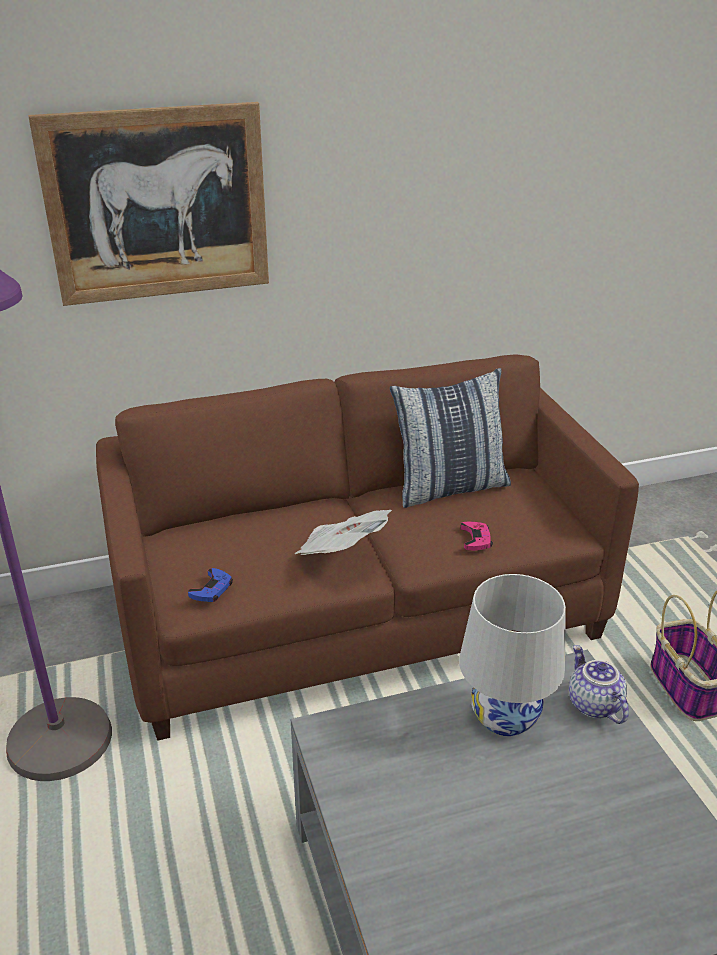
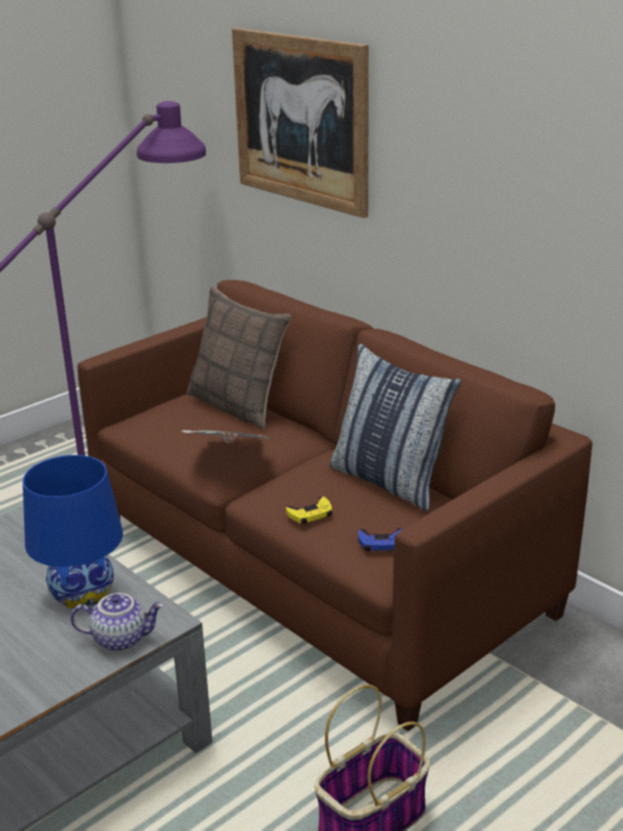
camera: 65 degrees right, 5 degrees down
(212, 589) = (147, 422): blue game controller -> blue game controller (381, 543)
(238, 524) = (238, 406): none -> pillow
(476, 539) = (310, 514): pink game controller -> yellow game controller
(504, 716) = (82, 593): white table lamp -> blue table lamp
(593, 704) = (121, 638): teapot -> teapot turned 45 degrees clockwise

